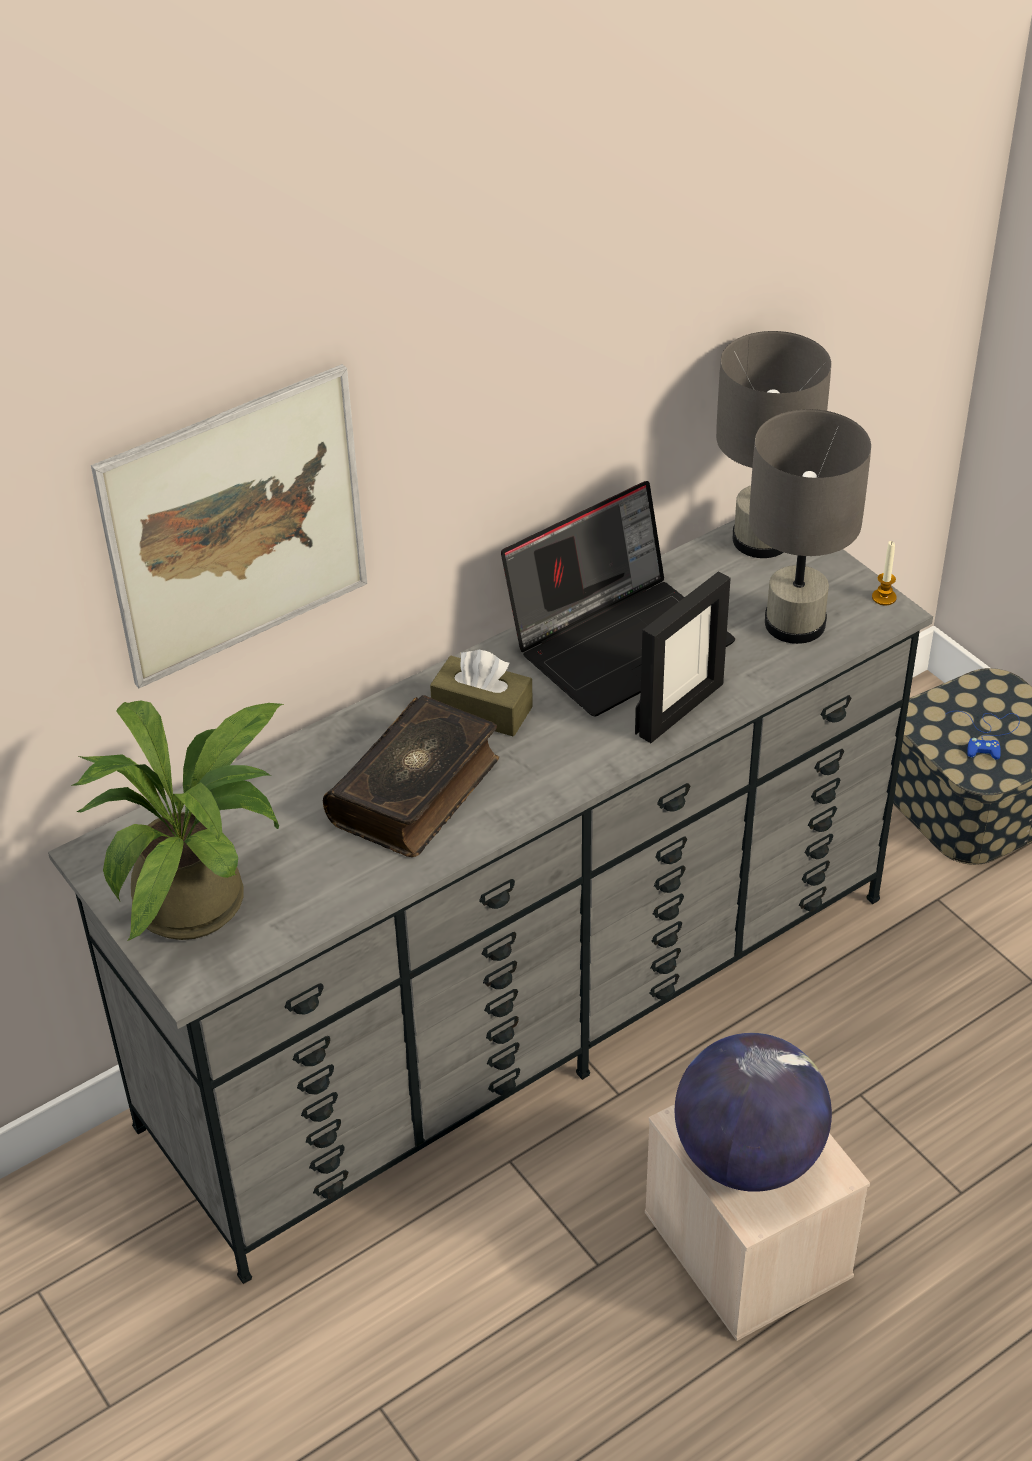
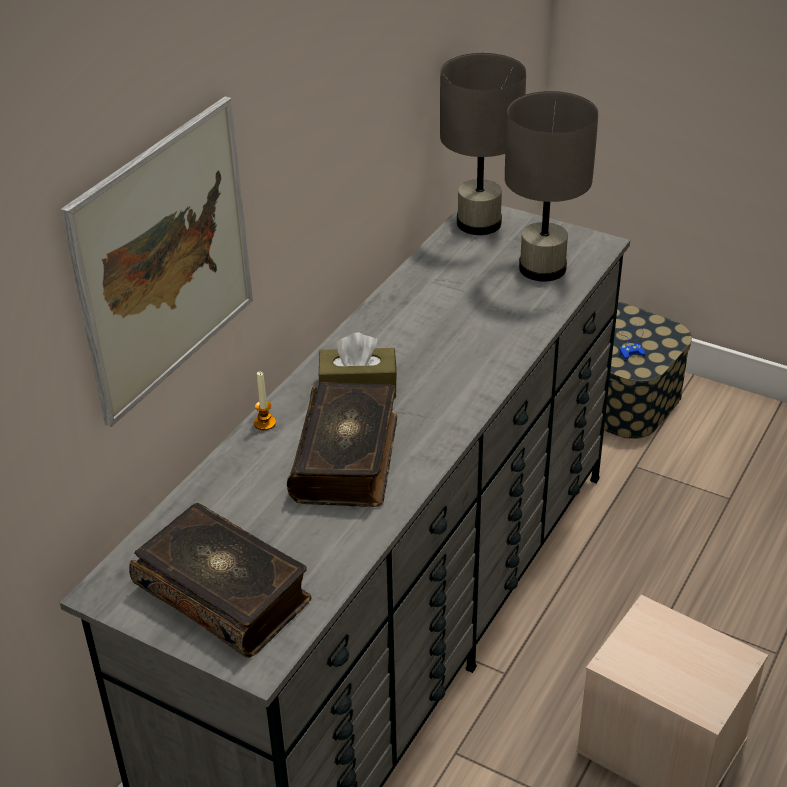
camera: 25 degrees left, 5 degrees down
(203, 897) = (224, 593): potted plant -> book
(620, 640) = (427, 312): laptop -> none
(679, 708) = (504, 344): picture frame -> none
(747, 1156) = (674, 668): globe -> none
(884, 597) = (589, 237): candle -> candle (265, 423)

